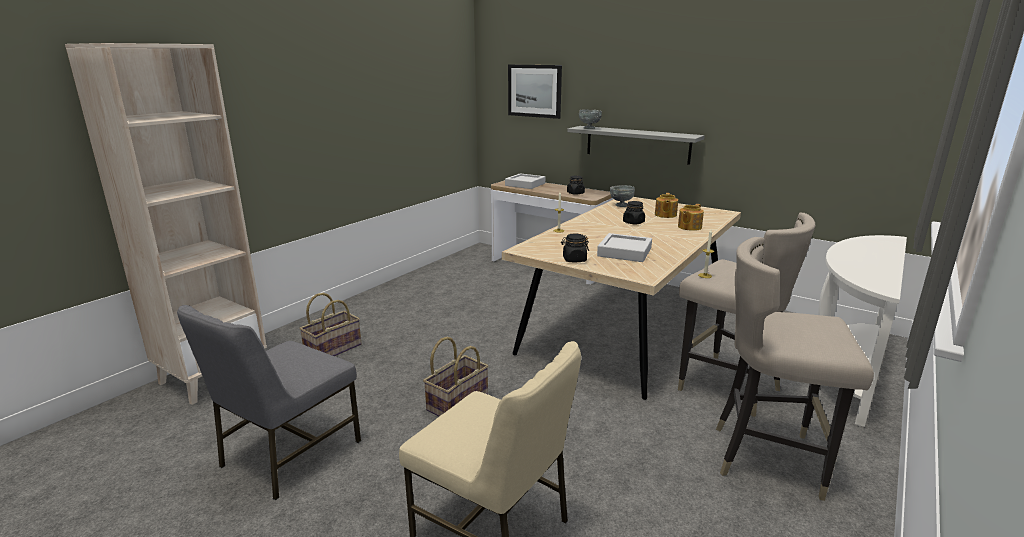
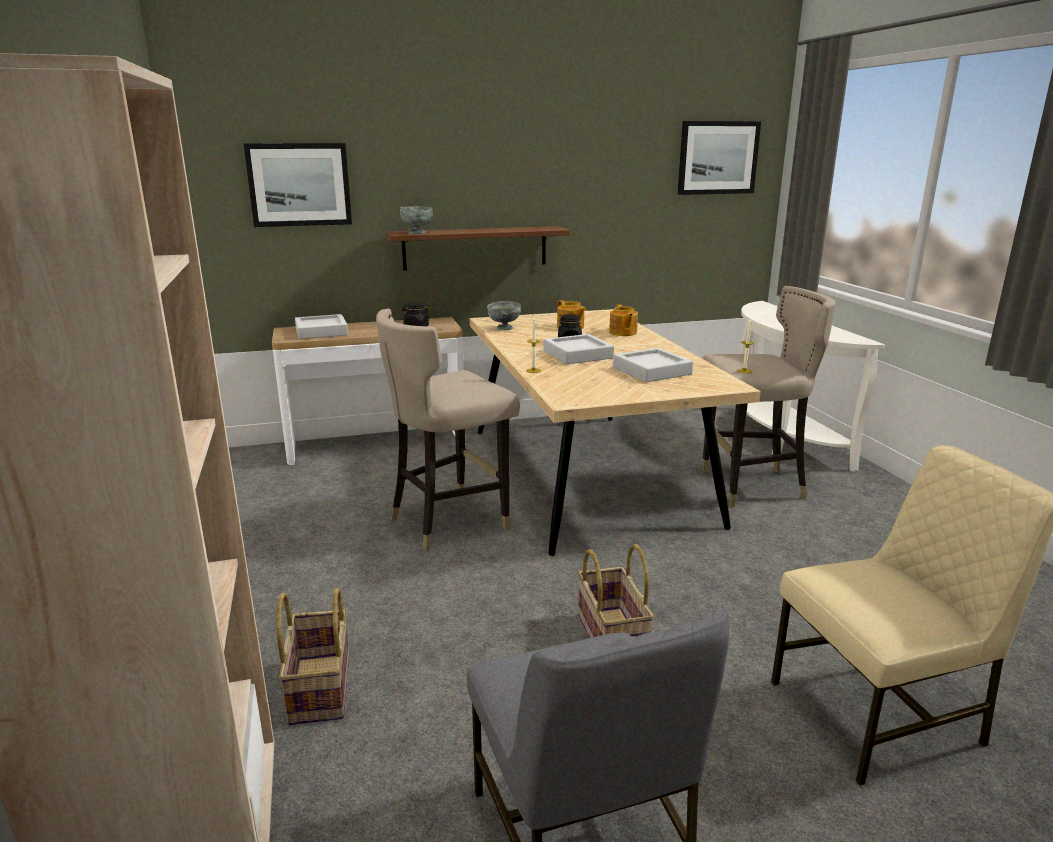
camera: 50 degrees left, 0 degrees up
(574, 260) = (640, 393): black jar -> none
(612, 230) = (578, 355): none -> grey tray
(637, 144) = (475, 248): grey shelf -> brown shelf
(768, 458) = (868, 523): beige stool -> beige stool (449, 521)
(881, 84) = (718, 158): none -> picture

